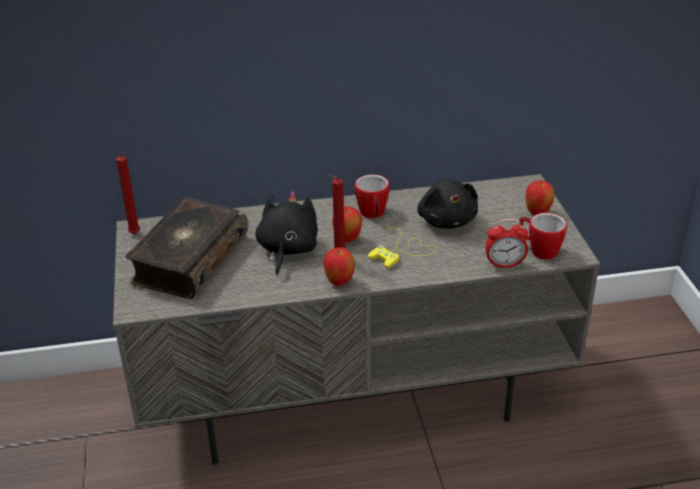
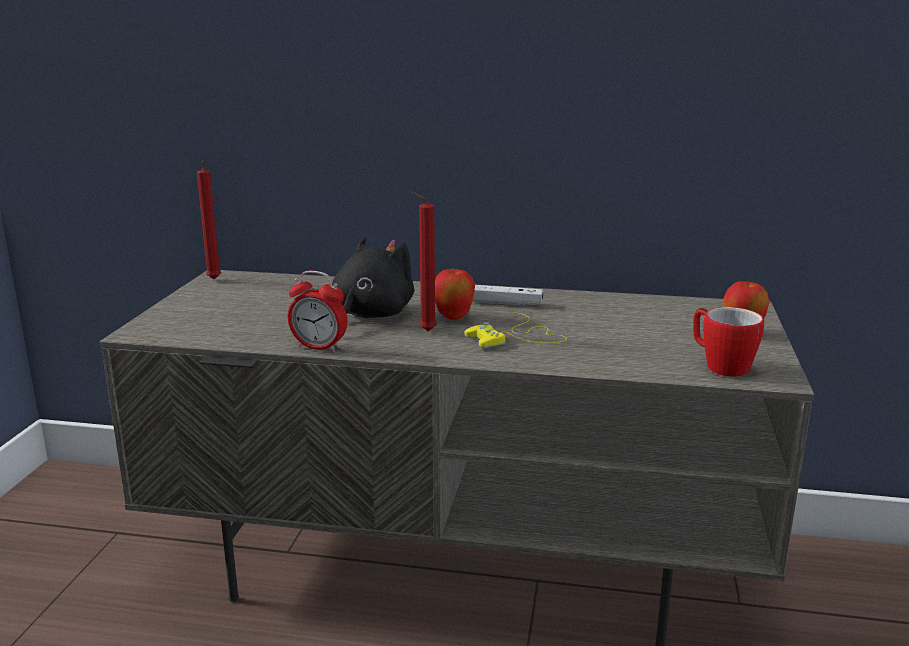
camera: 20 degrees right, 15 degrees down
(188, 260) = (247, 305): book -> none
(339, 282) = (406, 351): apple -> none
(373, 215) = (507, 303): mug -> white game controller
(447, 220) = (603, 320): black plush toy -> none
(504, 265) = (656, 371): alarm clock -> alarm clock (319, 347)

